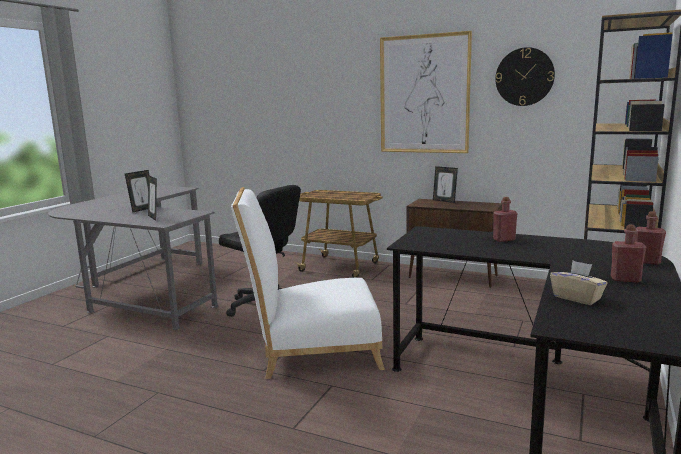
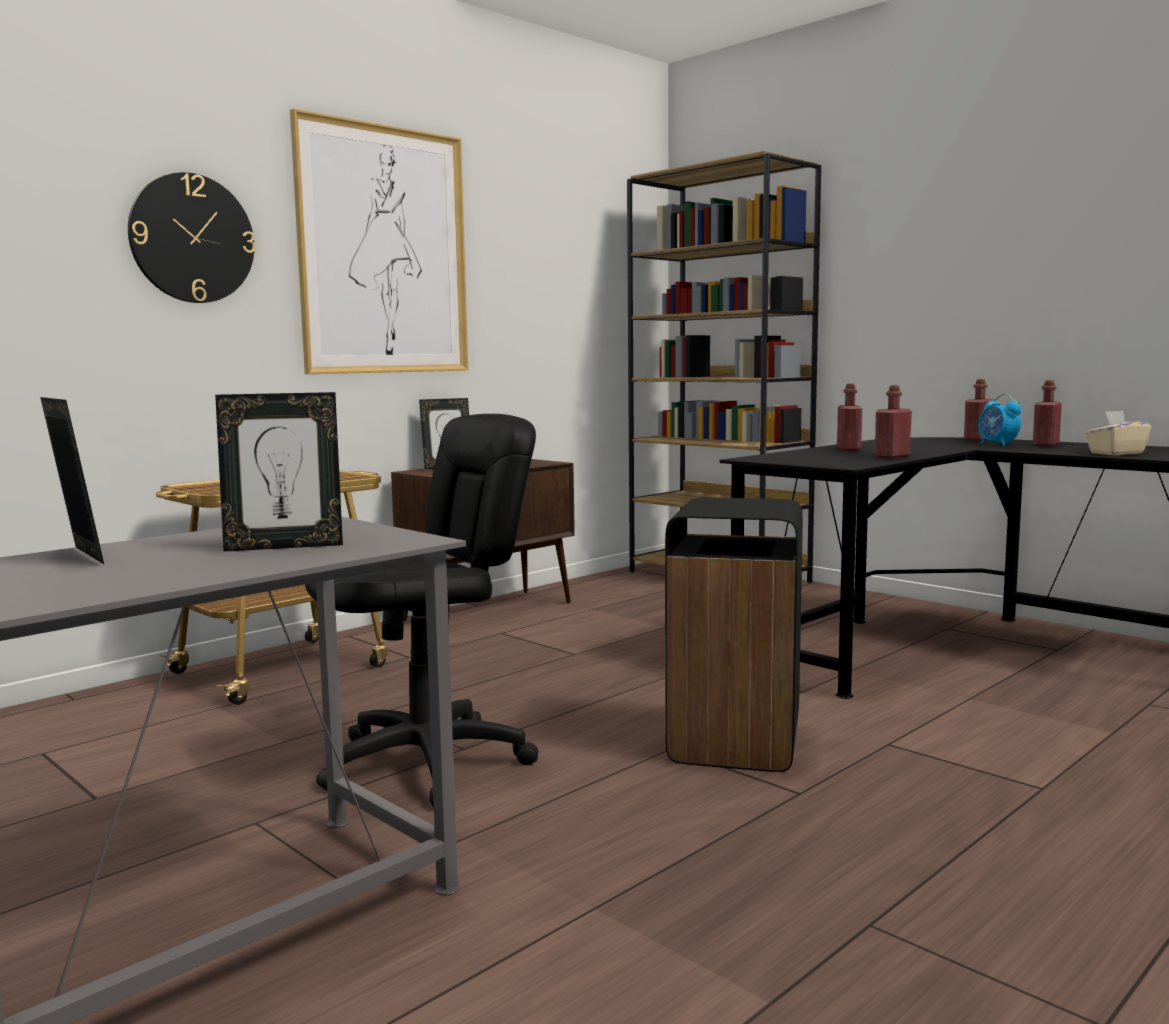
camera: 70 degrees left, 5 degrees down
(312, 351) = (733, 743): white chair -> black trash can
(467, 249) = (892, 456): none -> red bottle
(524, 77) = (532, 237): wall clock -> wall clock (192, 238)
(604, 267) = (997, 444): none -> alarm clock

